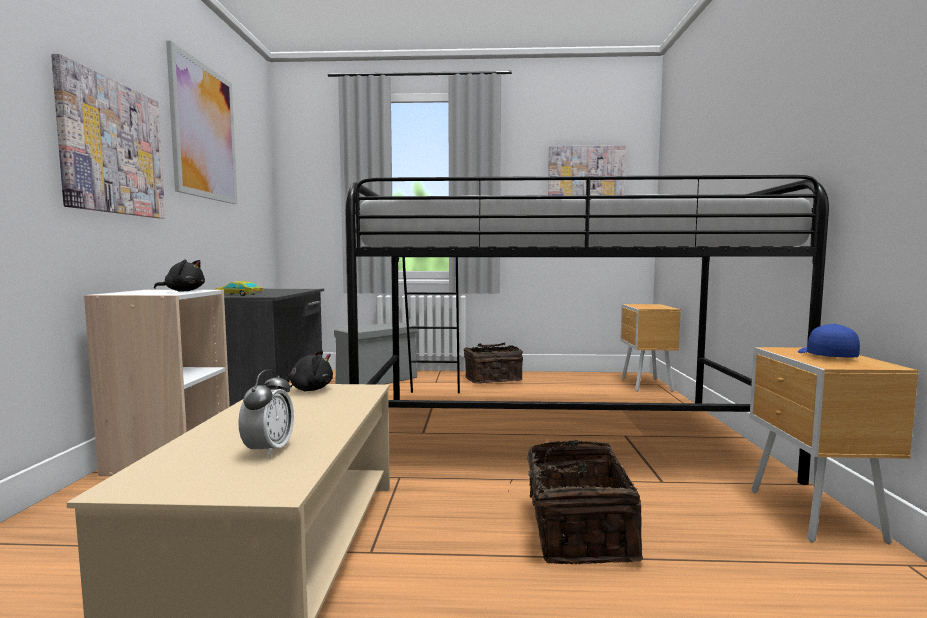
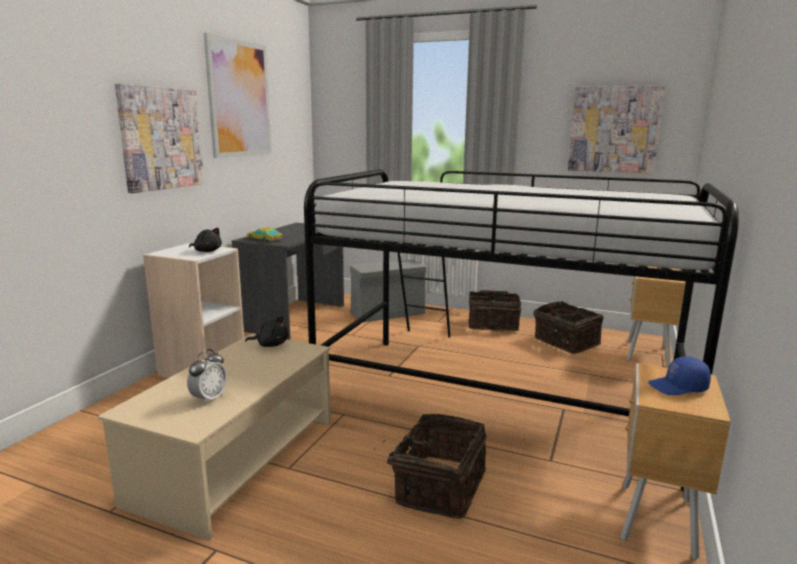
camera: 20 degrees right, 10 degrees up
(570, 385) = (565, 342): none -> basket
(825, 356) = (678, 387): blue cap -> blue cap turned 120 degrees counterclockwise

